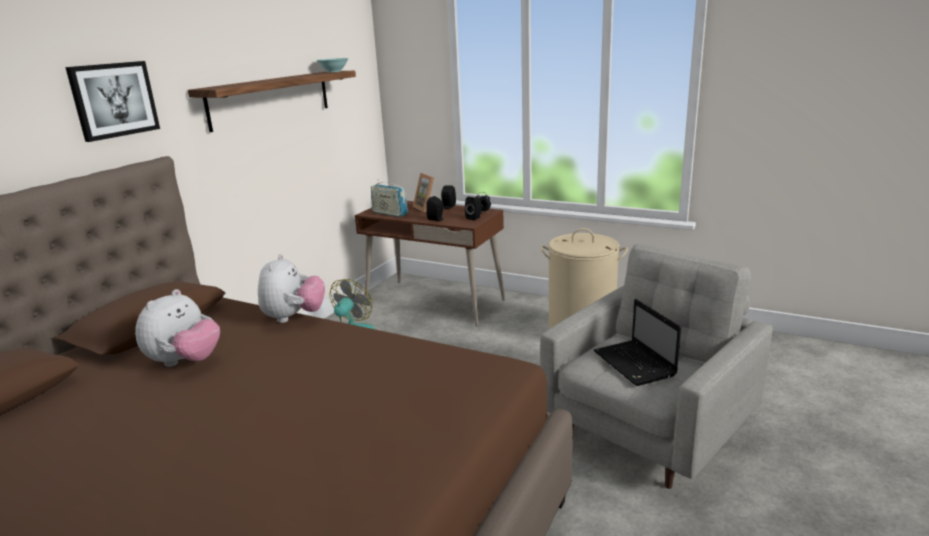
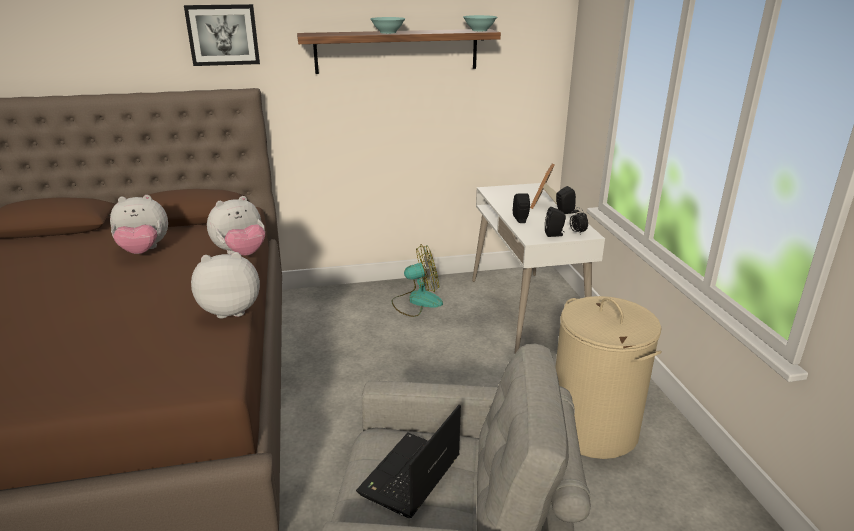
camera: 50 degrees right, 5 degrees up
(275, 79) = (388, 32): none -> turquoise bowl
(389, 213) = (503, 197): radio -> none
(398, 341) = (231, 310): none -> plush toy
(435, 302) = (526, 310): brown desk -> white desk

